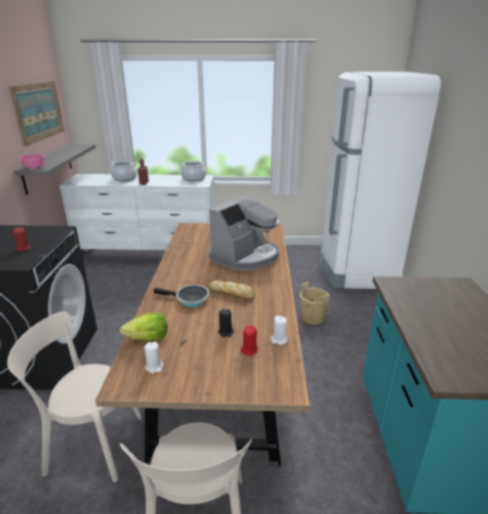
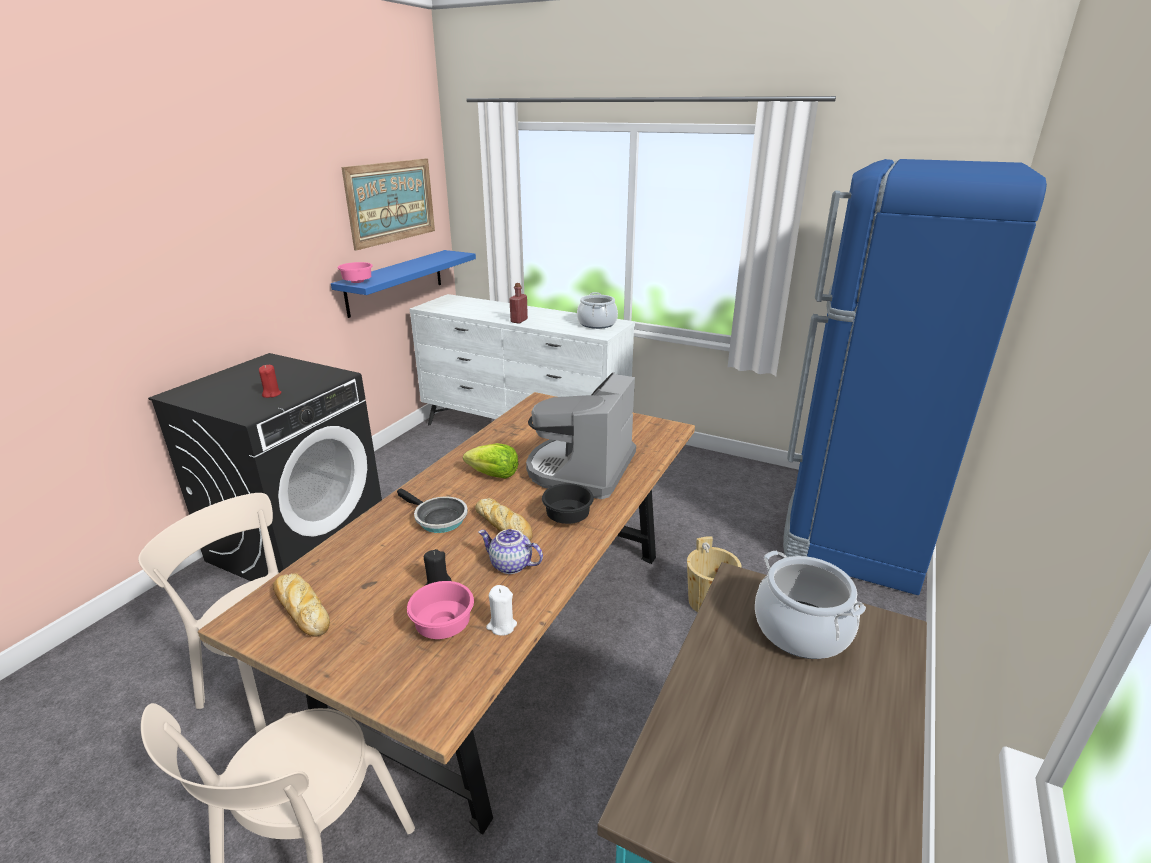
camera: 25 degrees right, 0 degrees up
(48, 168) = (395, 282): grey shelf -> blue shelf
(124, 178) = (500, 310): cooking pot -> cooking pot (801, 629)
(148, 338) = (332, 563): lettuce -> lettuce (493, 475)
(154, 367) = (301, 609): white candle -> bread
(245, 256) = (581, 469): coffee machine -> coffee machine turned 135 degrees clockwise
(249, 350) = (443, 627): red candle -> pink bowl
(254, 311) = (510, 565): none -> teapot
(262, 280) = (569, 517): none -> black bowl
(354, 268) = (853, 532): white fridge -> blue fridge

